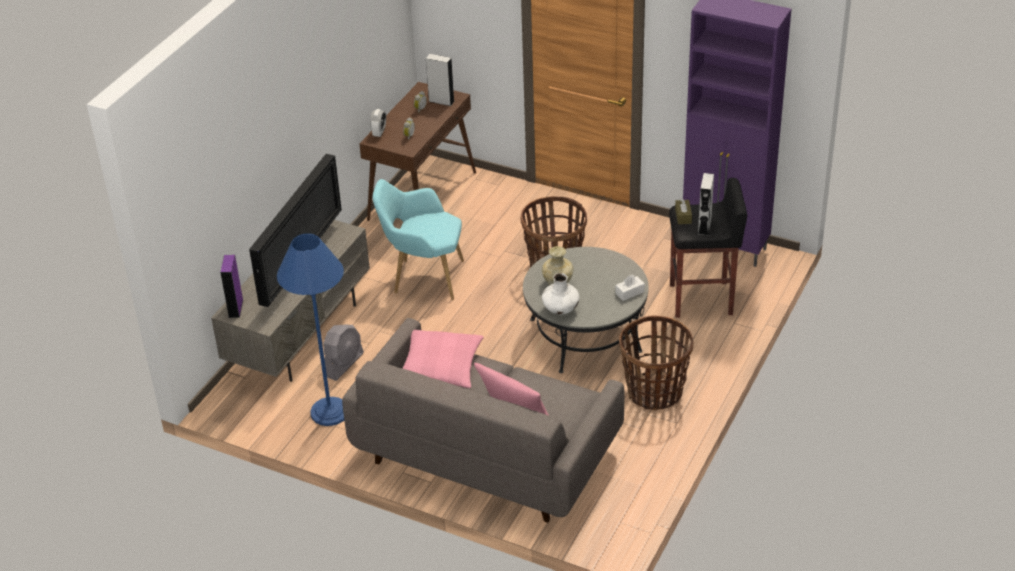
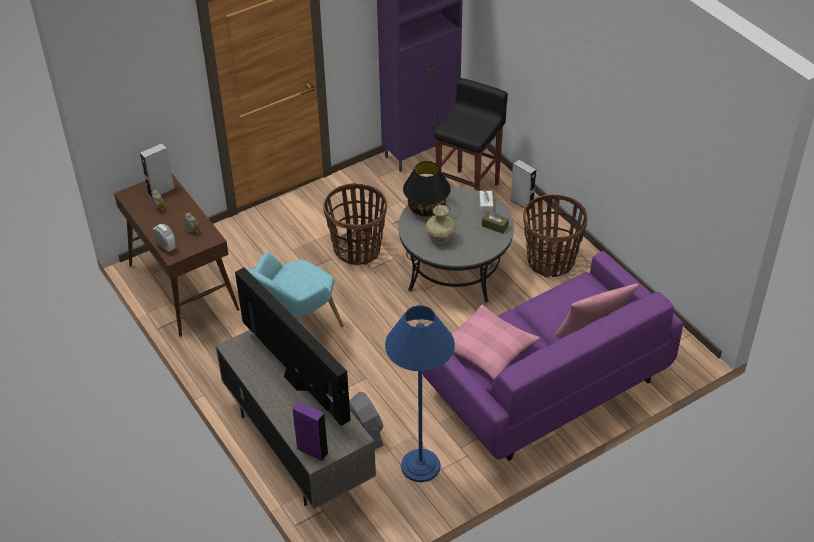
camera: 60 degrees left, 5 degrees up
(486, 452) = (547, 384): grey sofa -> purple sofa
(560, 309) = (473, 250): white vase -> none
(591, 259) = (426, 208): none -> black table lamp
(683, 216) = (454, 130): brown tissue box -> brown tissue box (495, 226)
(704, 226) = (476, 125): grey speaker -> grey speaker (522, 203)

